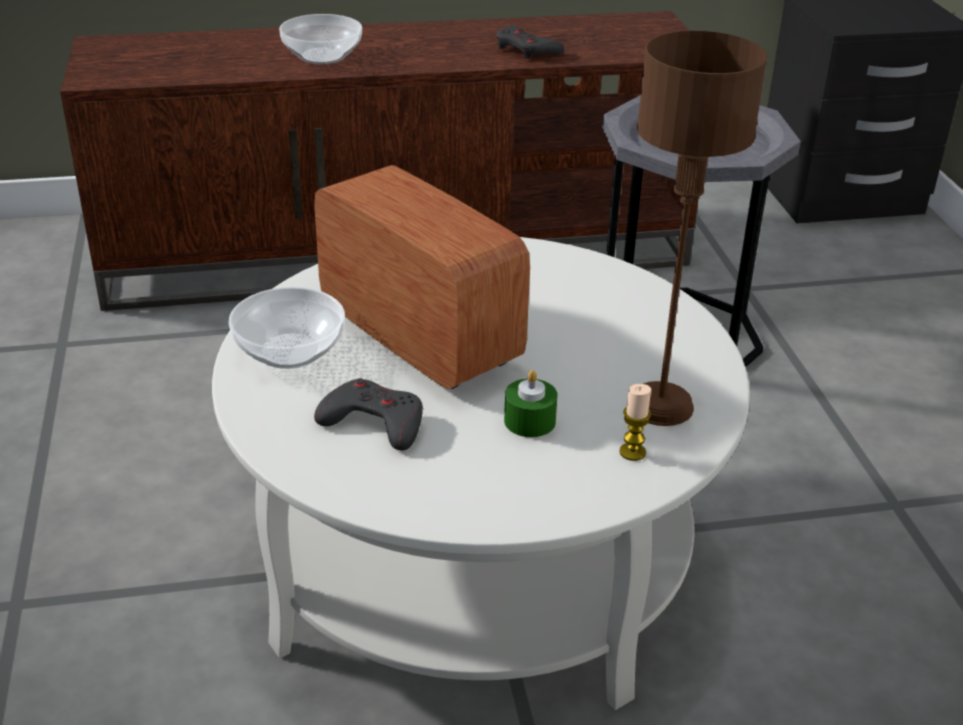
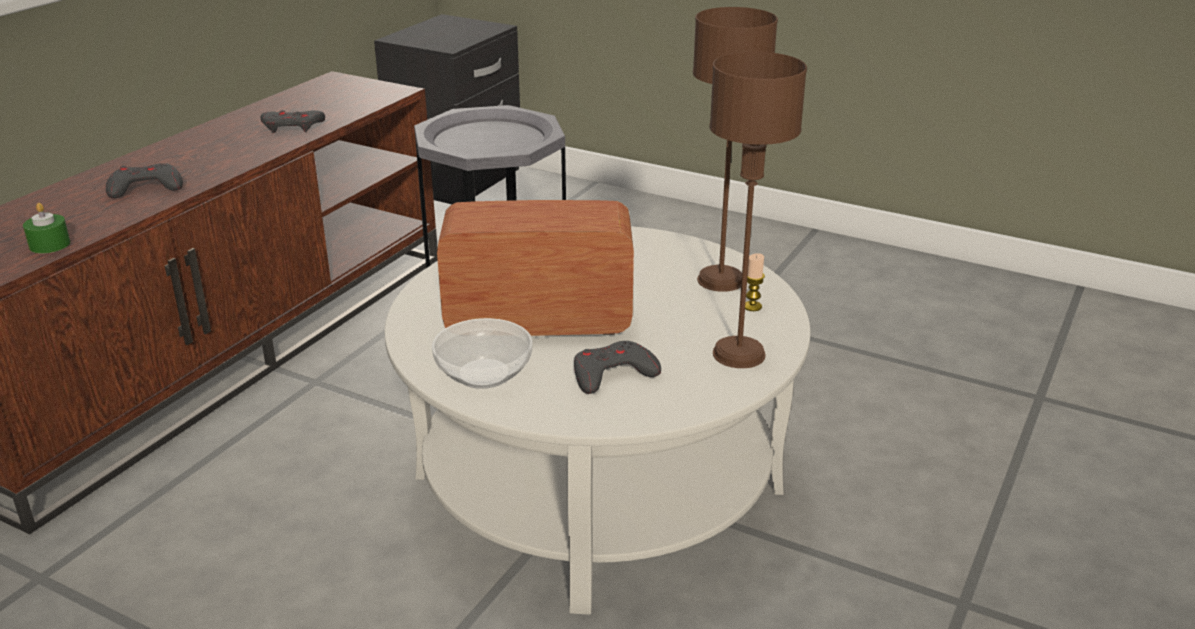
camera: 50 degrees left, 5 degrees down
(323, 56) = (145, 187): bowl -> grey game controller
(514, 487) = (739, 354): none -> brown table lamp
(529, 421) = (682, 323): green candle -> green candle (49, 245)

